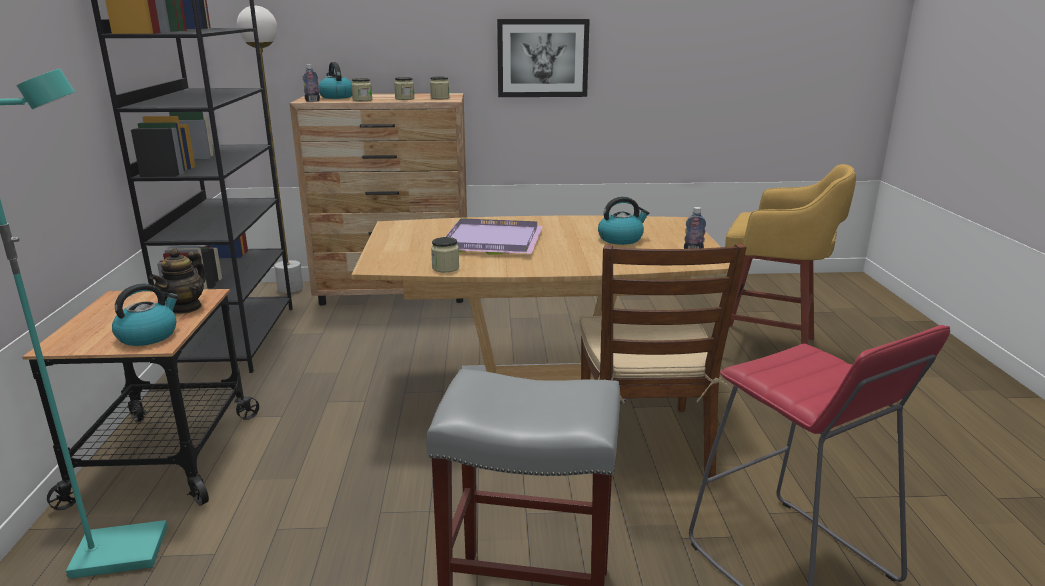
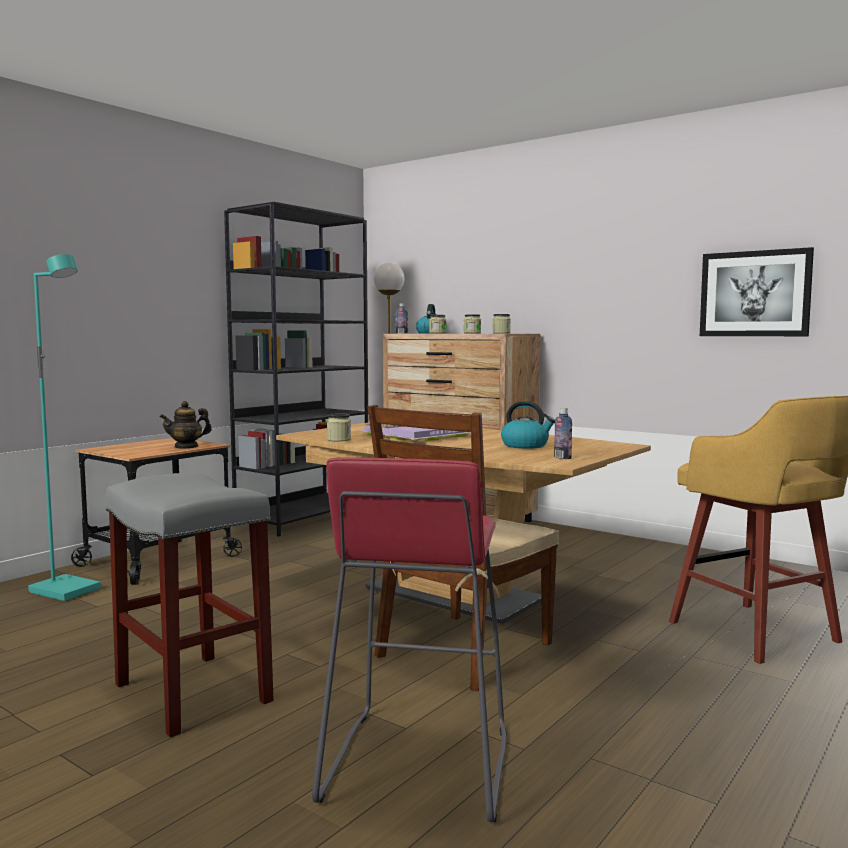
camera: 40 degrees right, 15 degrees down
(148, 335) = (139, 452): kettle -> none
(542, 58) = (615, 299): picture -> picture (754, 294)

